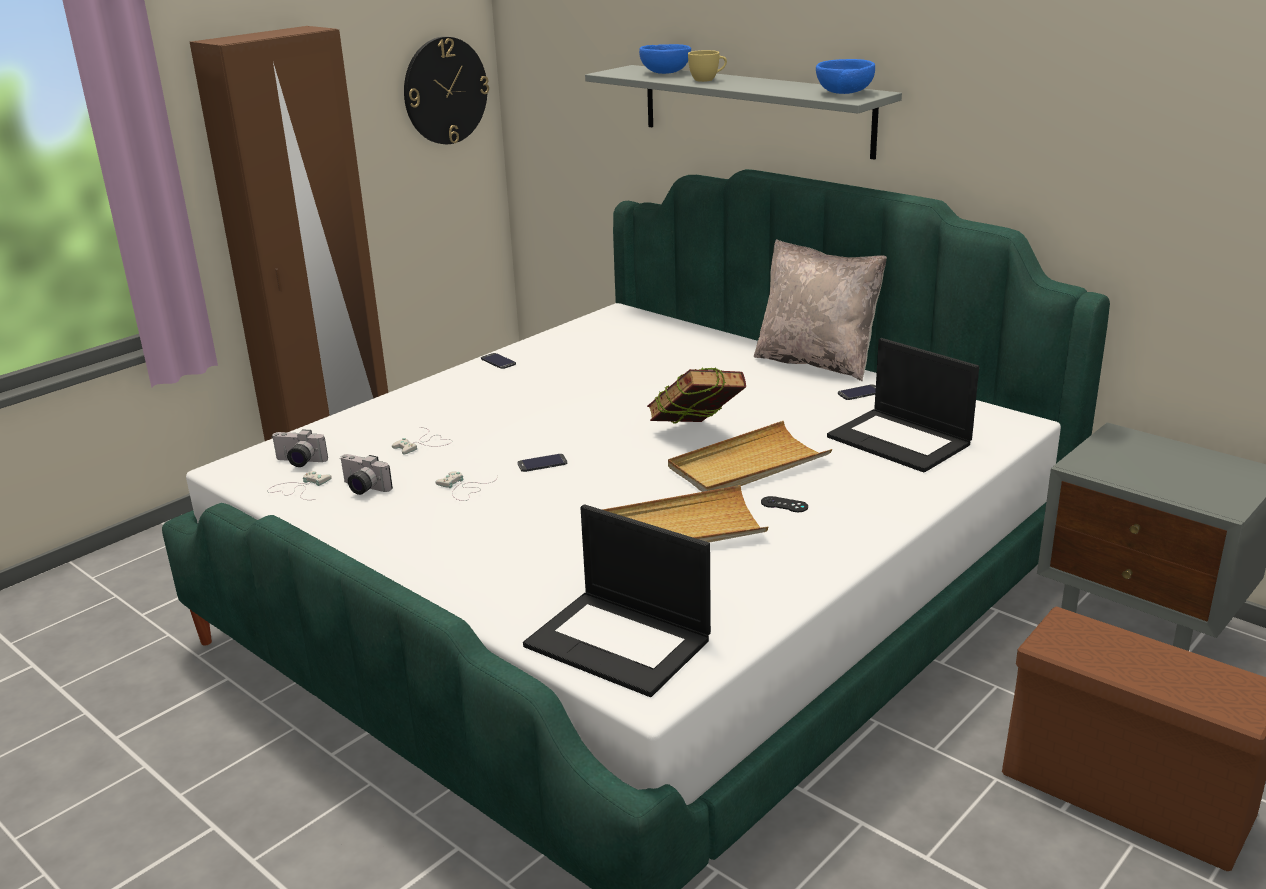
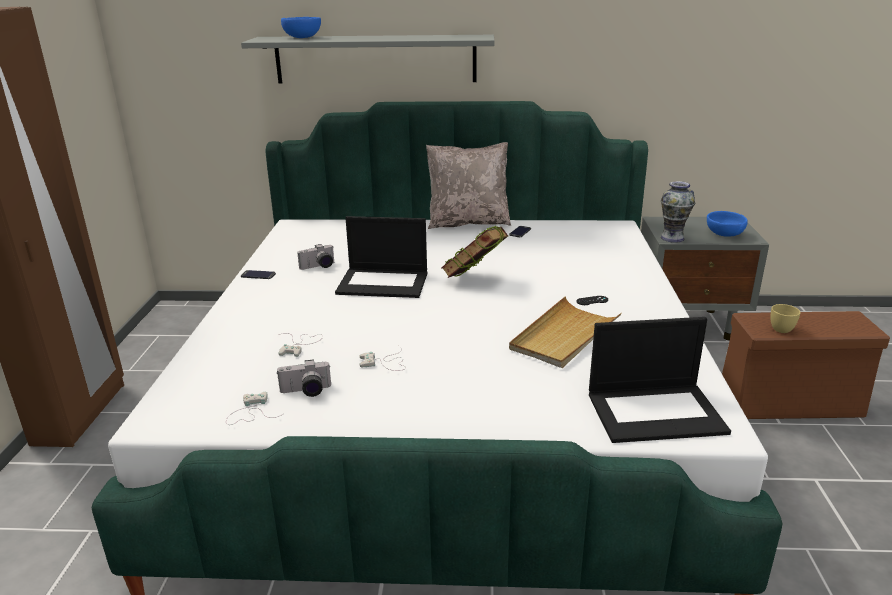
camera: 40 degrees left, 0 degrees up
(298, 462) = (213, 394): camera -> camera (319, 267)
(445, 91) = (80, 72): wall clock -> none
(542, 463) = (410, 327): phone -> none
(707, 80) = (348, 38): yellow cup -> yellow cup (782, 328)
(747, 465) = (534, 286): beige tray -> none
(845, 93) = (463, 36): blue bowl -> blue bowl (724, 234)
(901, 440) = (584, 249): laptop -> laptop (384, 283)
(1088, 466) = (672, 238): none -> vase

